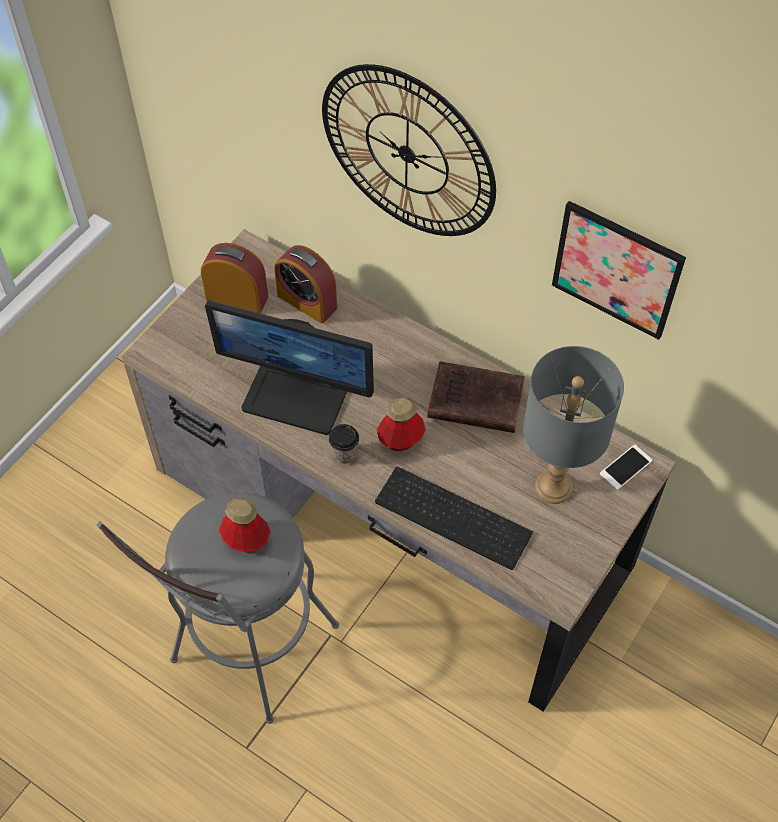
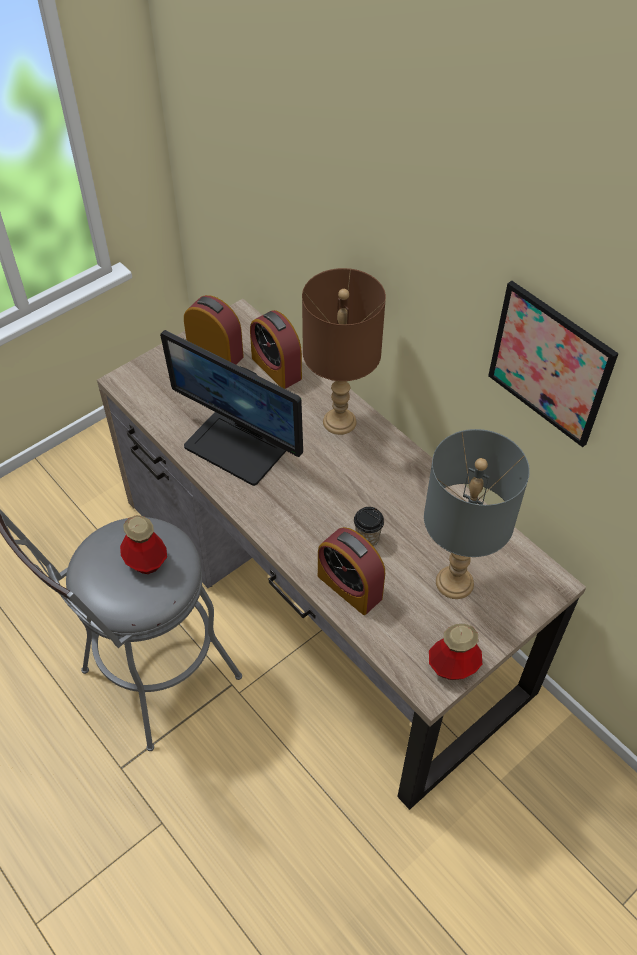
camera: 15 degrees right, 5 degrees down
(344, 454) = (263, 506): cup -> cup (367, 538)
(390, 347) = (339, 422): none -> brown table lamp
(401, 439) = (320, 505): bottle -> bottle (453, 666)
(407, 153) = (374, 222): wall clock -> none
(455, 516) = (349, 587): keyboard -> alarm clock
(473, 401) = (400, 485): brown book -> none
(626, 467) = (533, 580): phone -> none

